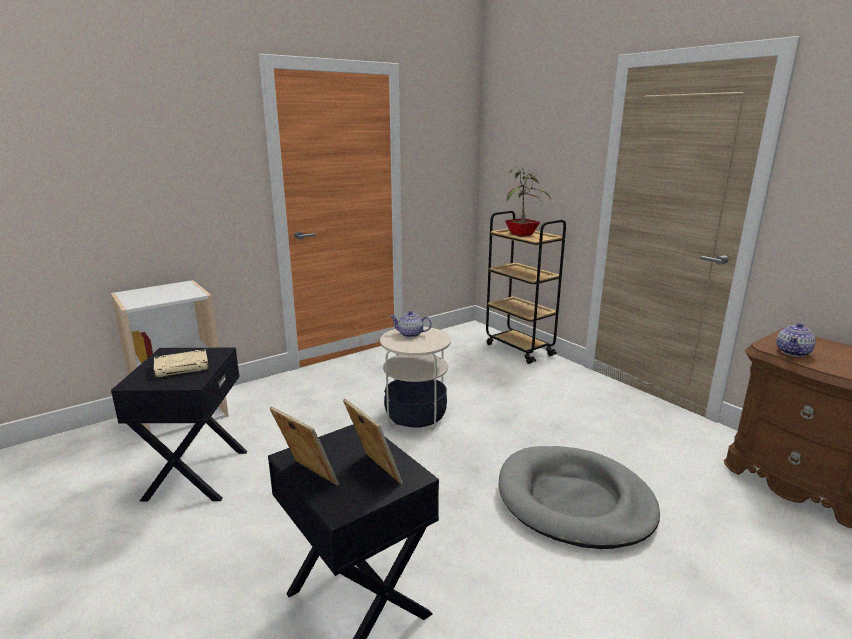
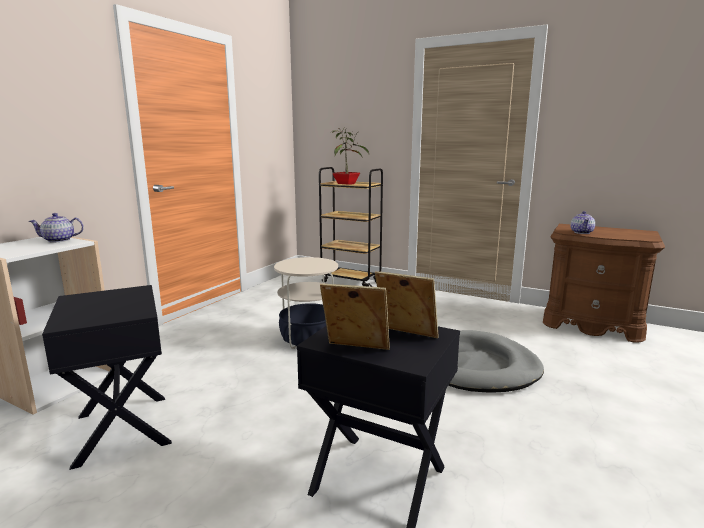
camera: 25 degrees left, 5 degrees down
(182, 367) = (111, 305): beige book -> none
(410, 334) = (299, 263): teapot -> teapot (59, 240)

